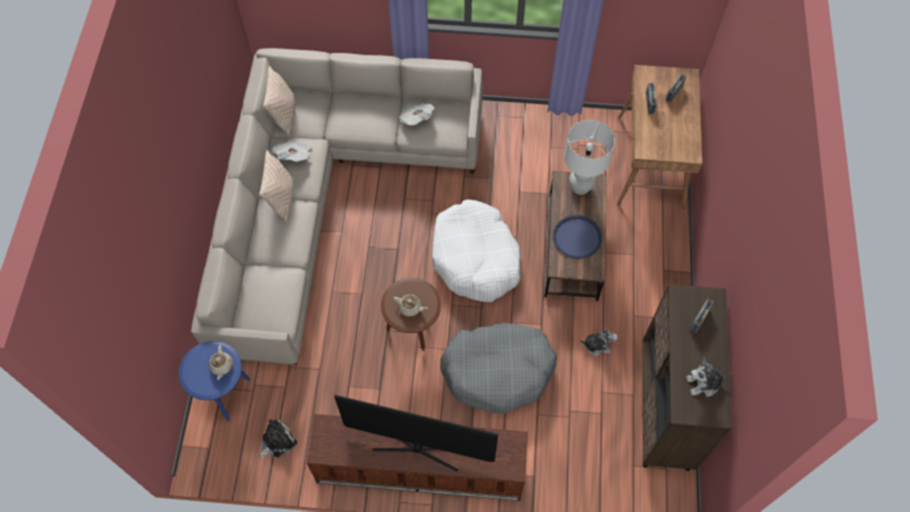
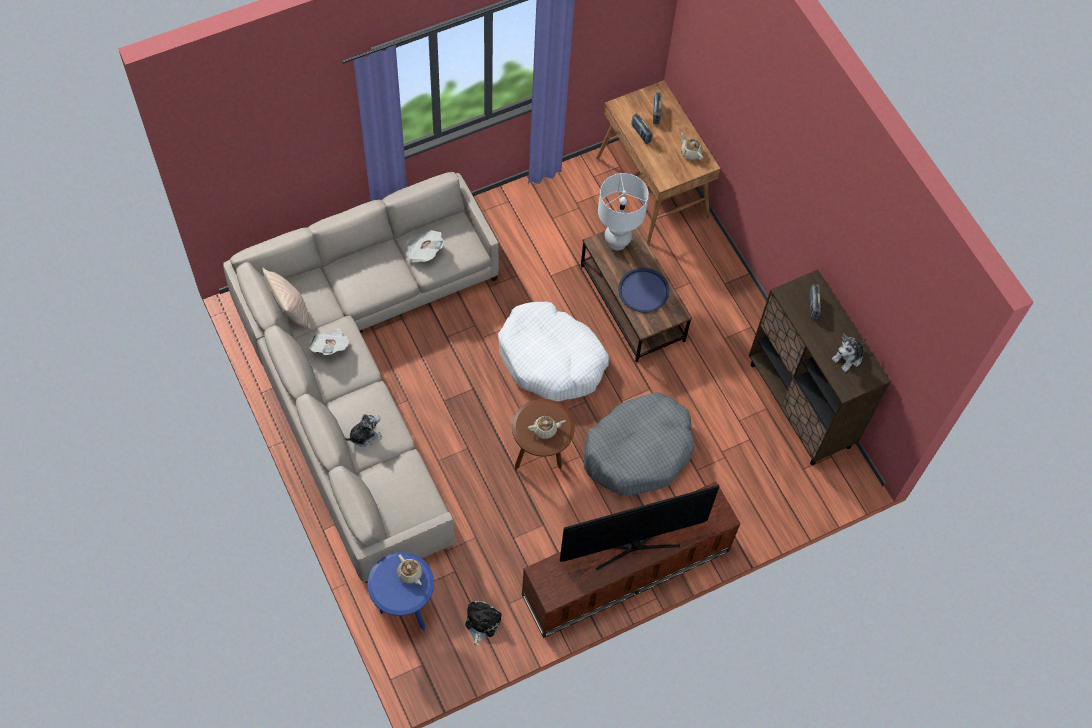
camera: 35 degrees left, 0 degrees up
(282, 199) = (348, 394): beige pillow -> none
(597, 345) = (709, 381): plush toy -> plush toy (364, 435)
(683, 138) = (690, 152): none -> beige teapot

